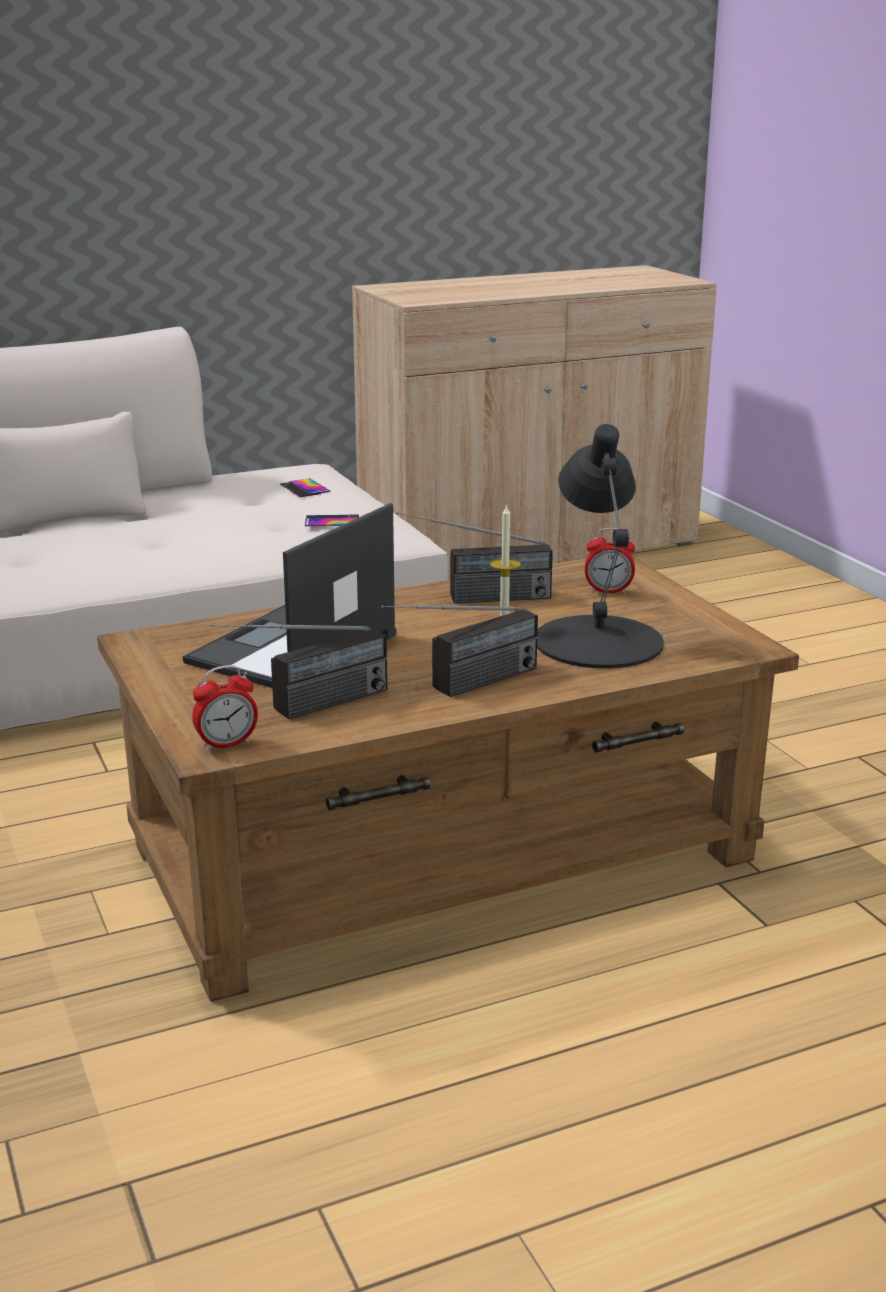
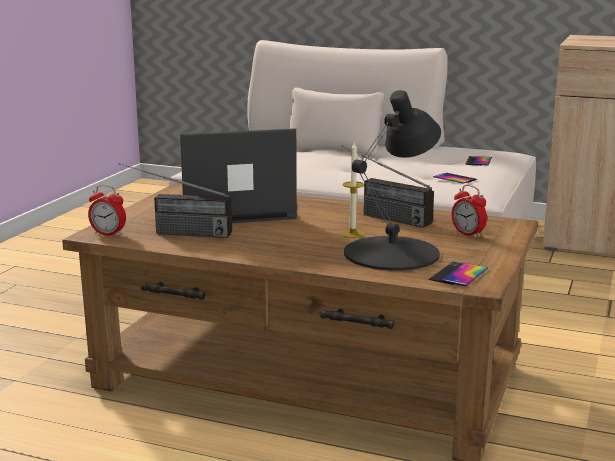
camera: 45 degrees right, 5 degrees down
(463, 687) = (265, 248): radio -> none
(710, 642) = (458, 274): none -> phone

